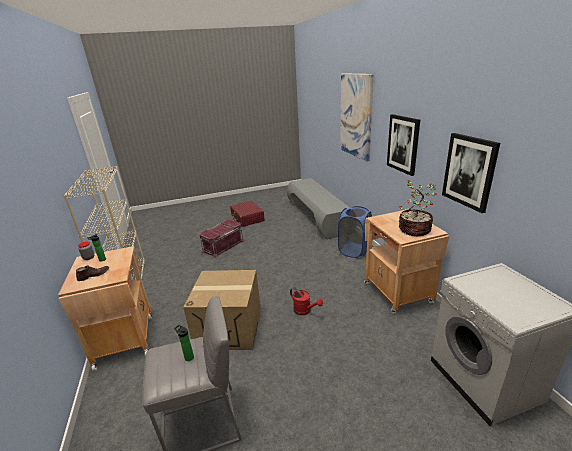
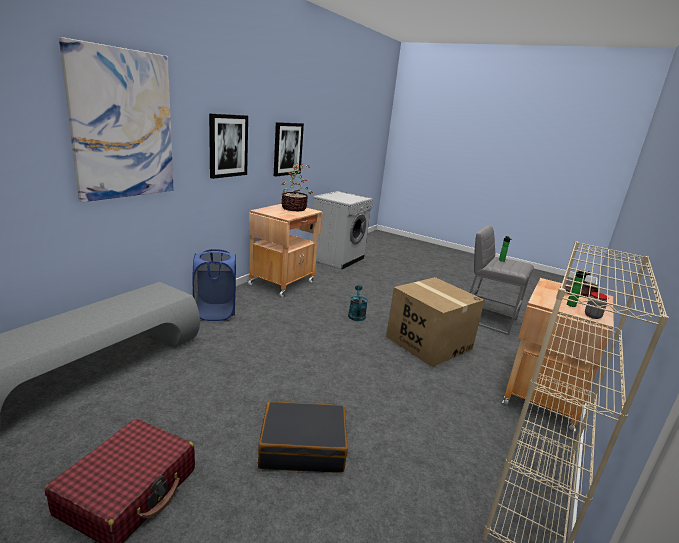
camera: 135 degrees left, 5 degrees down
(223, 246) = (303, 446): red storage box -> black suitcase
(305, 311) = (356, 314): red watering can -> turquoise watering can

